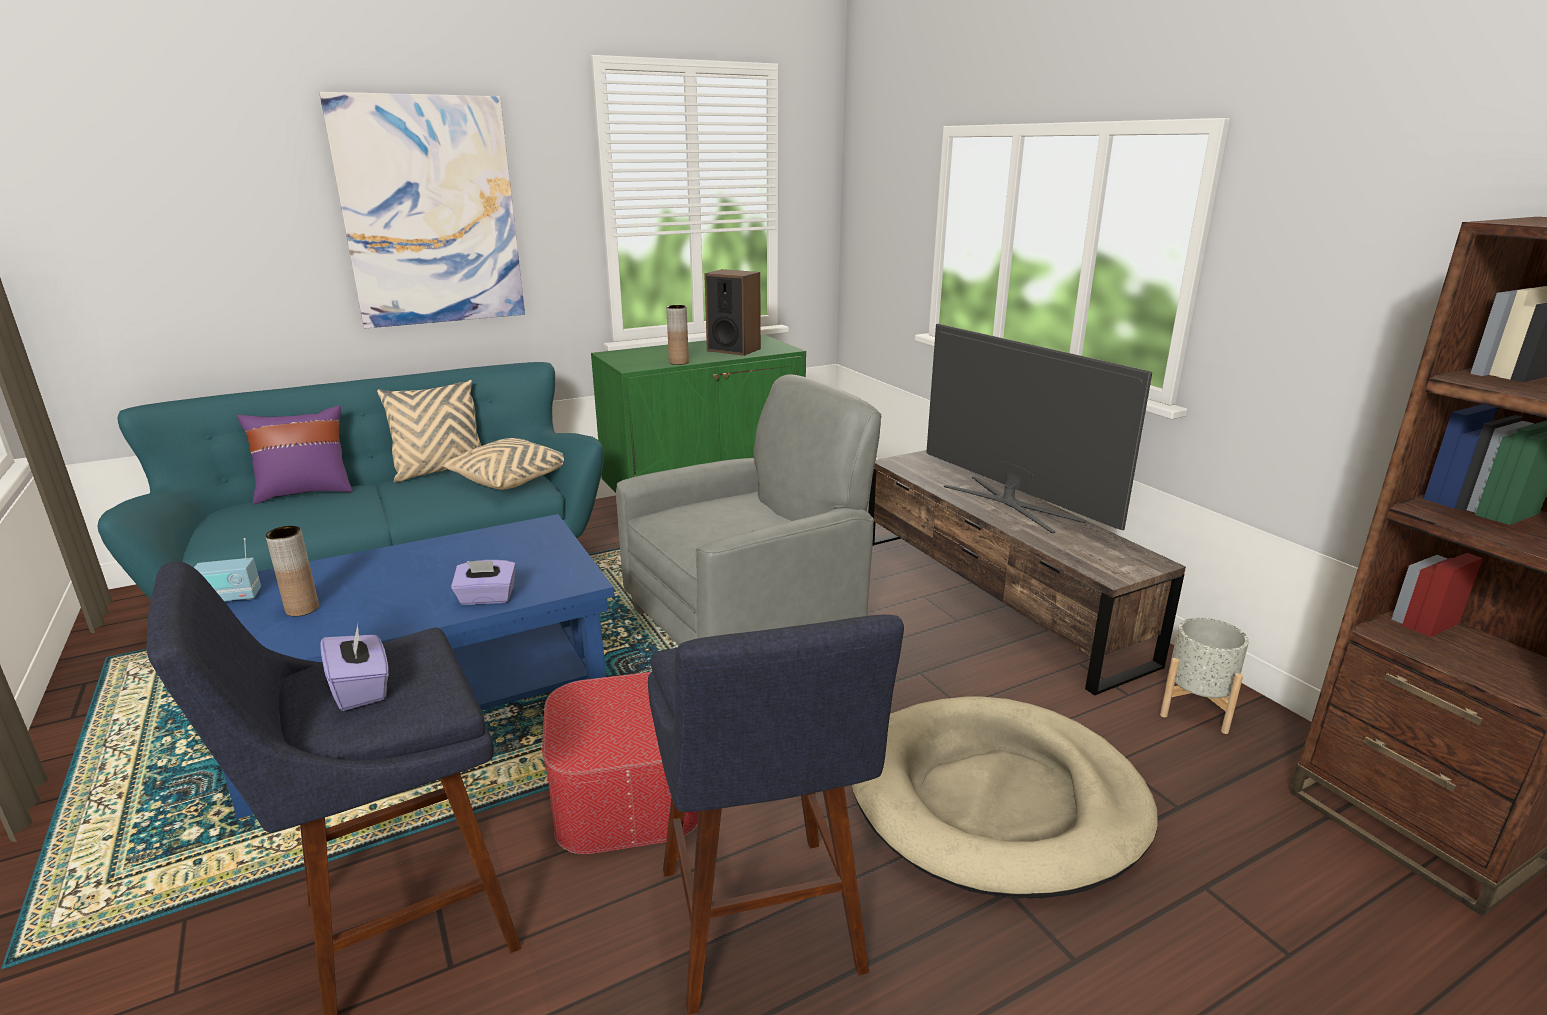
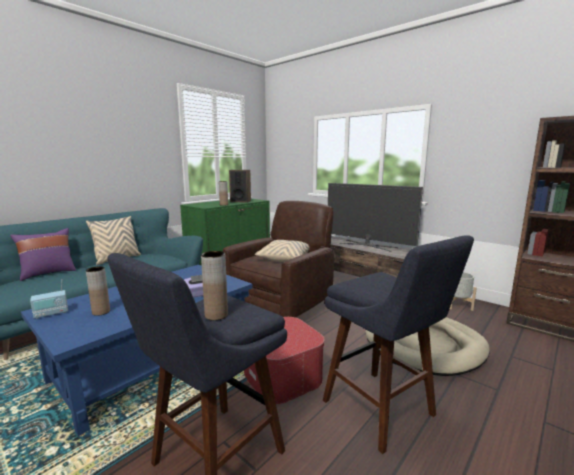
camera: 20 degrees left, 10 degrees down
(361, 688) = (216, 315): purple tissue box -> brown vase
(430, 212) = (108, 141): picture -> none
(511, 479) = (157, 258): beige pillow -> beige pillow (285, 258)
(748, 624) = (281, 305): grey armchair -> brown armchair

